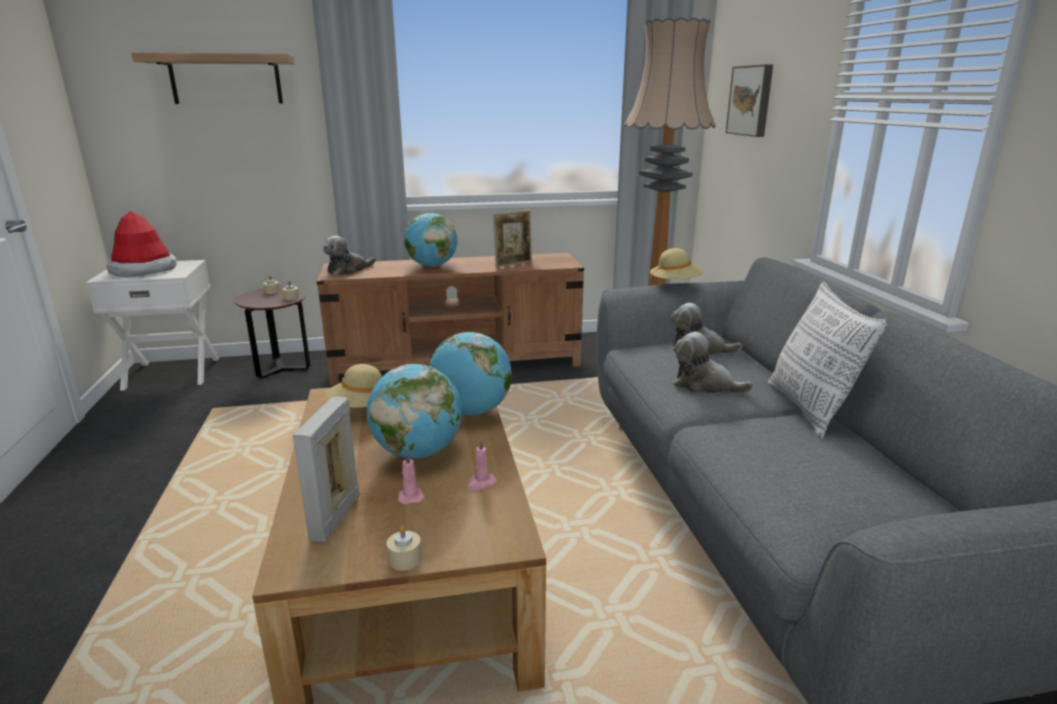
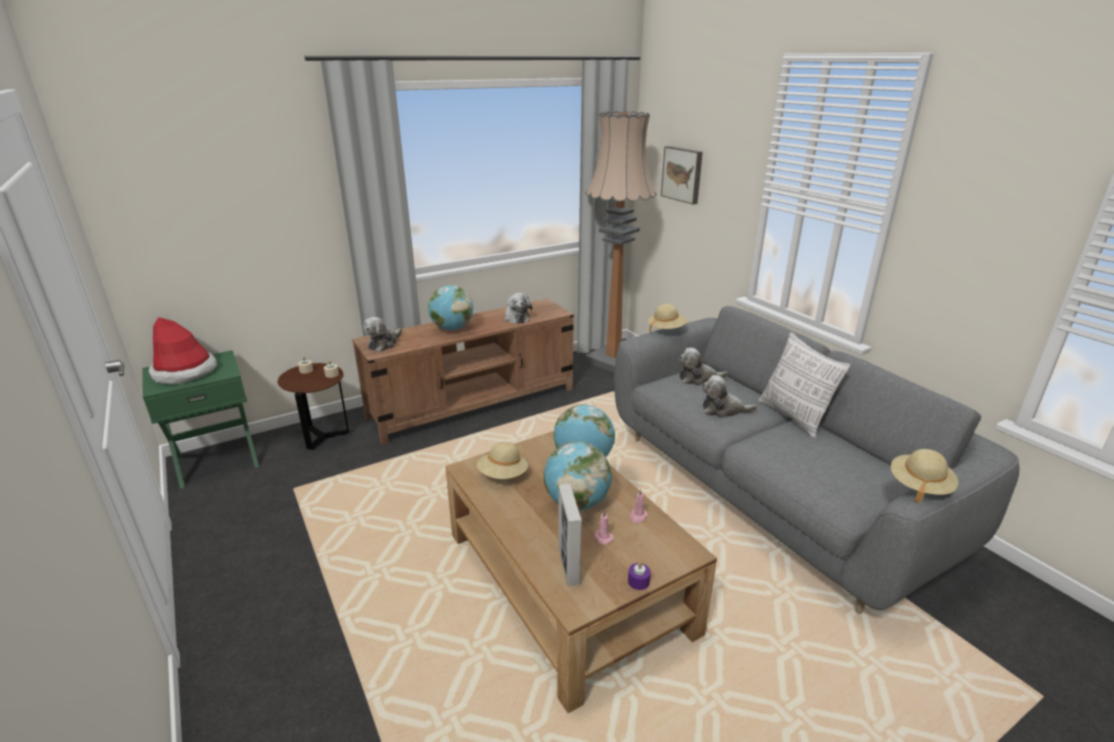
camera: 20 degrees left, 5 degrees up
(173, 372) = (217, 460): white nightstand -> green nightstand
(226, 79) = (244, 183): shelf -> none
(405, 559) = (638, 581): beige candle -> purple candle
(513, 264) = (516, 317): picture frame -> plush toy
(928, 511) = (919, 486): none -> beige hat

